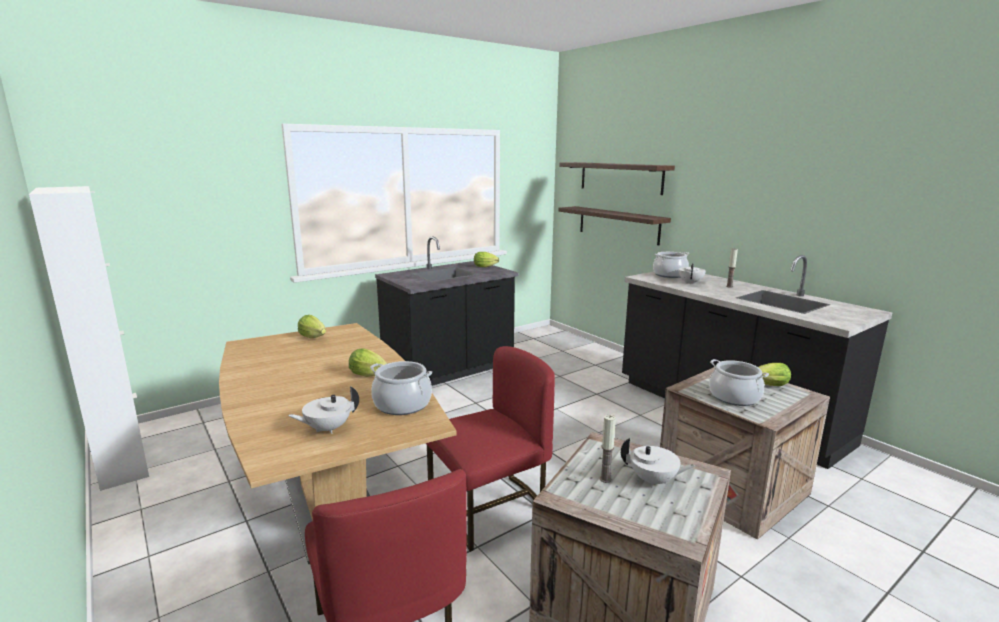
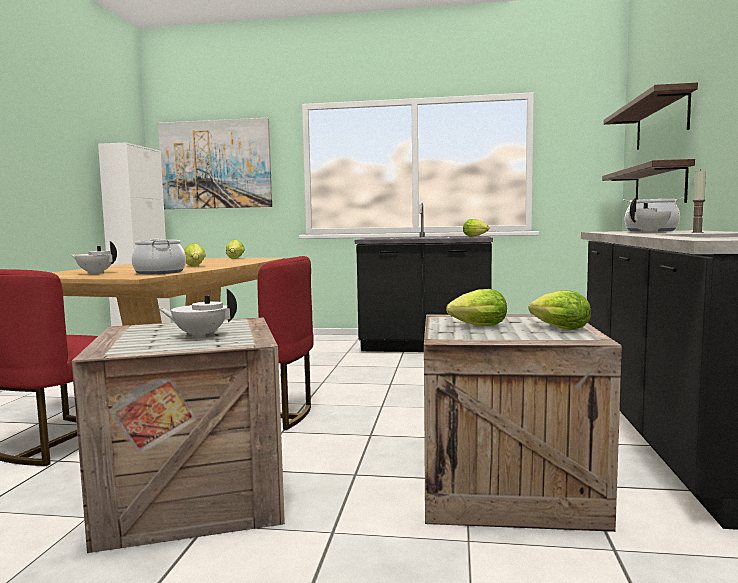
camera: 45 degrees right, 10 degrees down
(162, 198) = (215, 164): none -> picture
(605, 479) = (177, 329): candle -> none
(653, 481) = (200, 336): white teapot -> white teapot turned 120 degrees clockwise
(734, 397) = (476, 326): cooking pot -> lettuce

